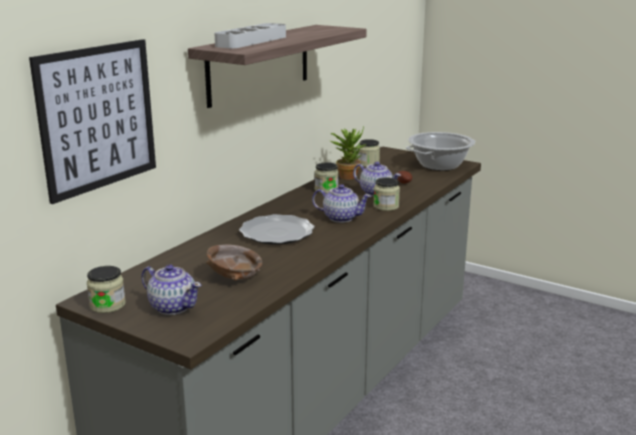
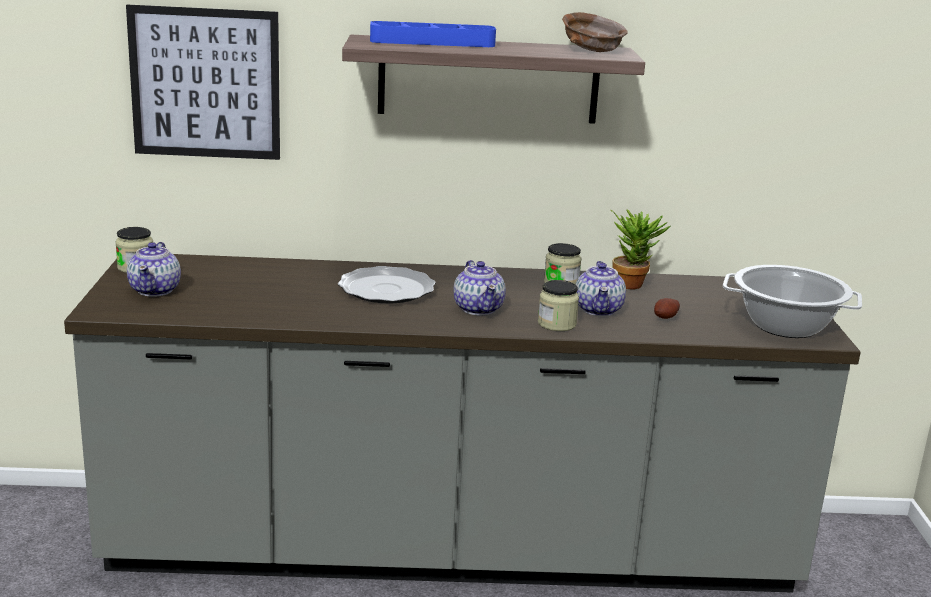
camera: 55 degrees right, 0 degrees up
(234, 276) = (249, 297): brown bowl -> brown bowl (591, 50)
(252, 41) = (432, 42): grey tray -> blue tray
(368, 164) = (703, 285): jar -> none

